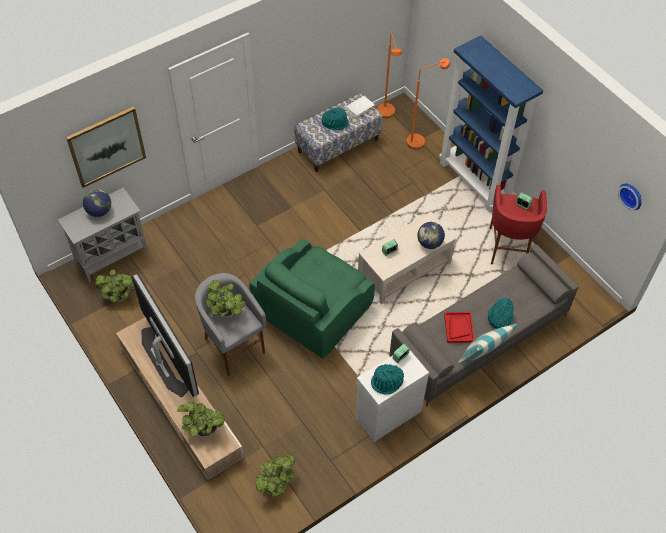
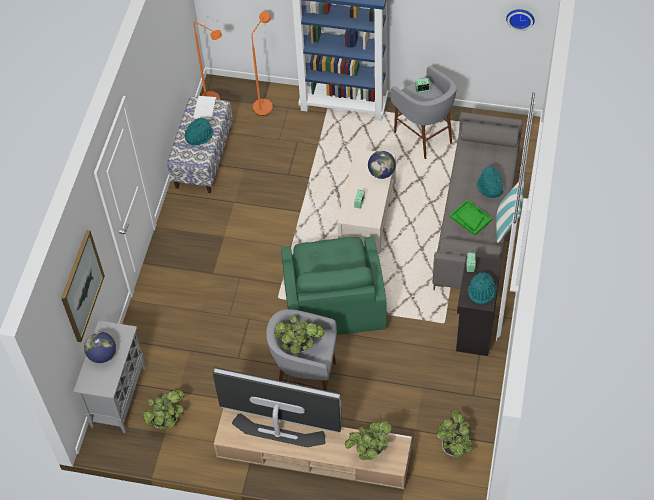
camera: 40 degrees left, 0 degrees up
(387, 414) = (474, 328): white cabinet -> black cabinet
(458, 327) = (470, 218): red tray -> green tray
(508, 248) = (424, 137): red stool -> grey stool

